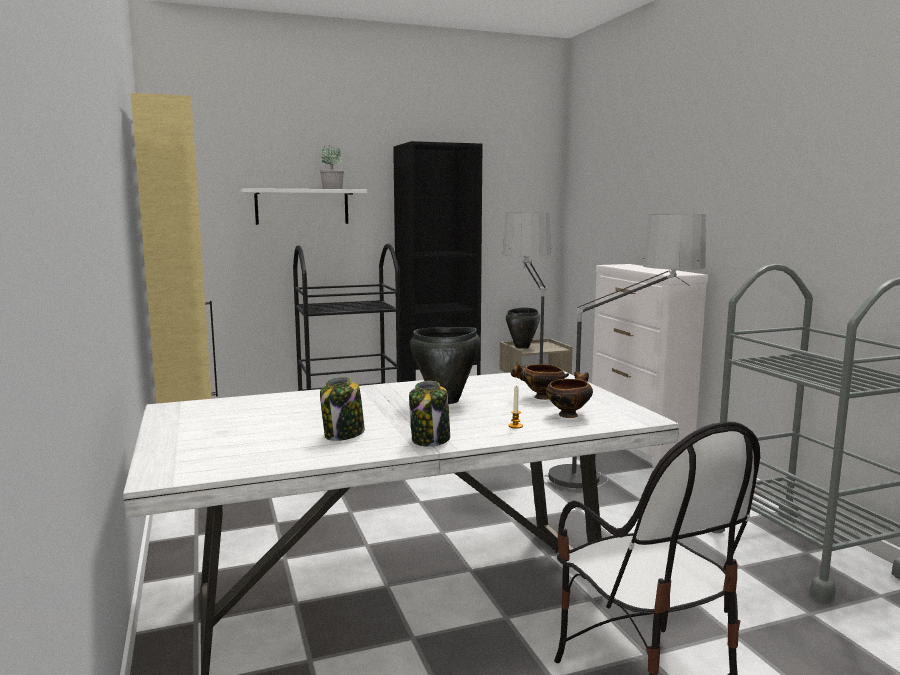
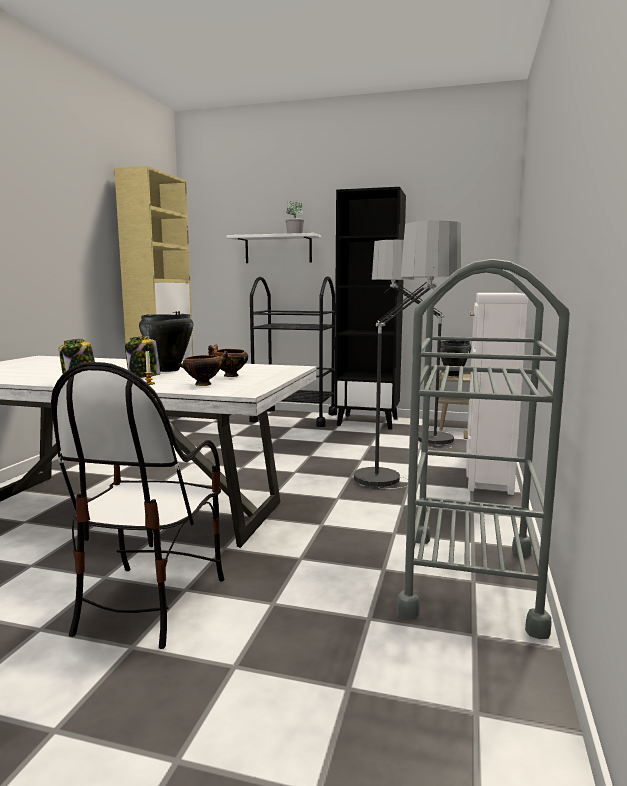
camera: 35 degrees right, 0 degrees up
(343, 435) = (54, 374): jar -> jar (143, 377)

